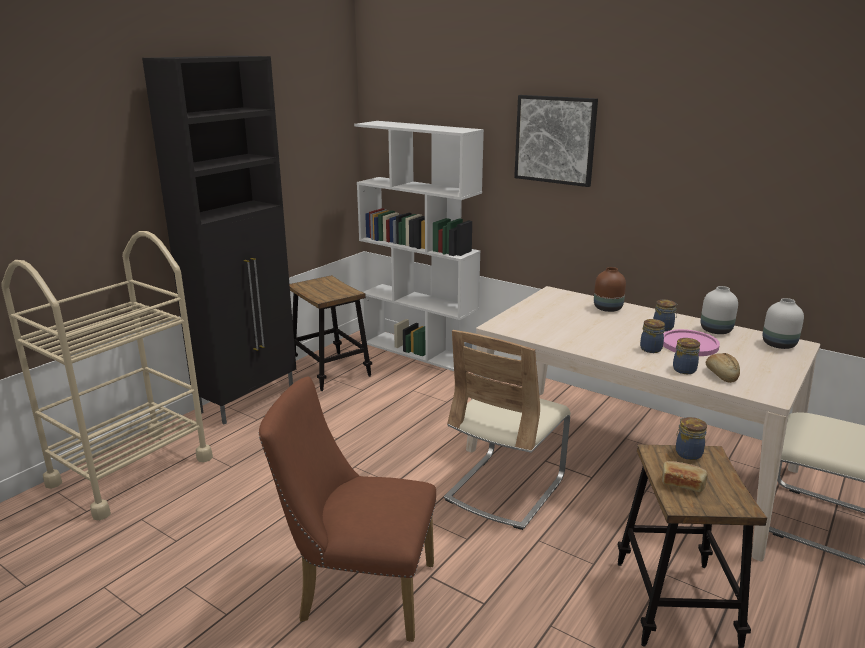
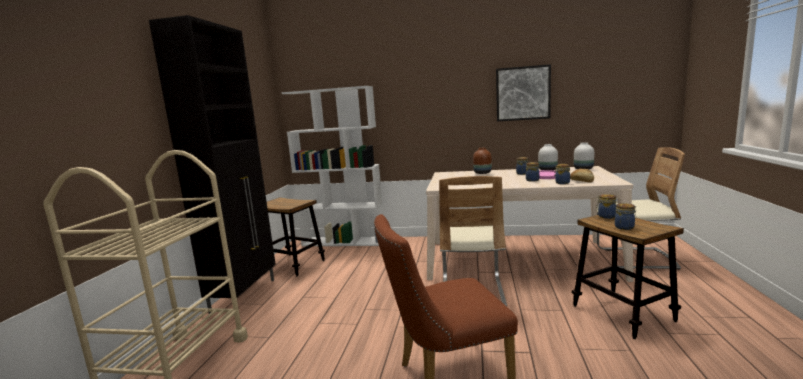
camera: 25 degrees left, 10 degrees down
(555, 140) = (420, 86): picture -> picture (522, 93)
(682, 484) = (625, 227): bread -> jar

